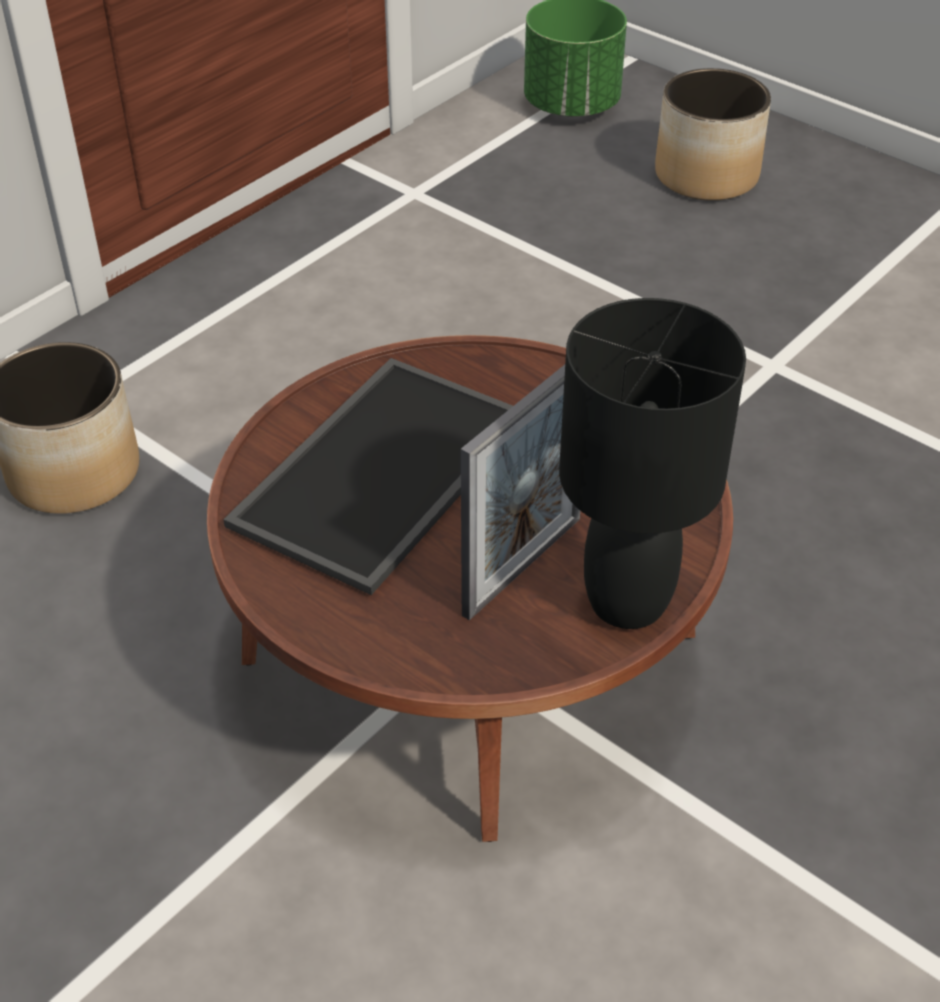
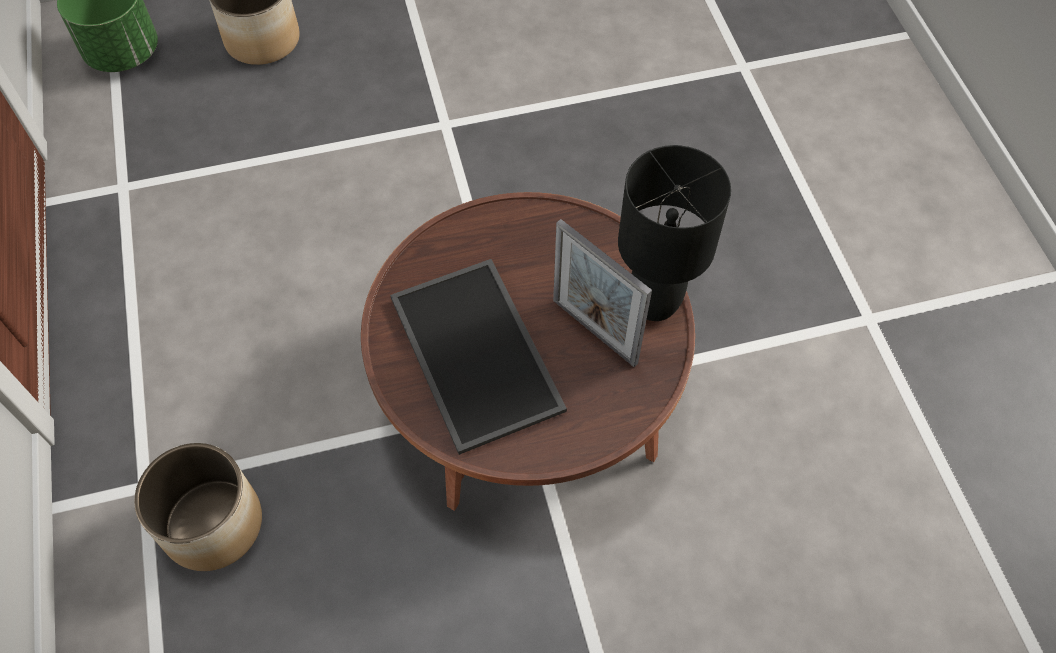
camera: 55 degrees left, 15 degrees up
(522, 566) = (594, 331): picture frame -> picture frame turned 150 degrees clockwise

